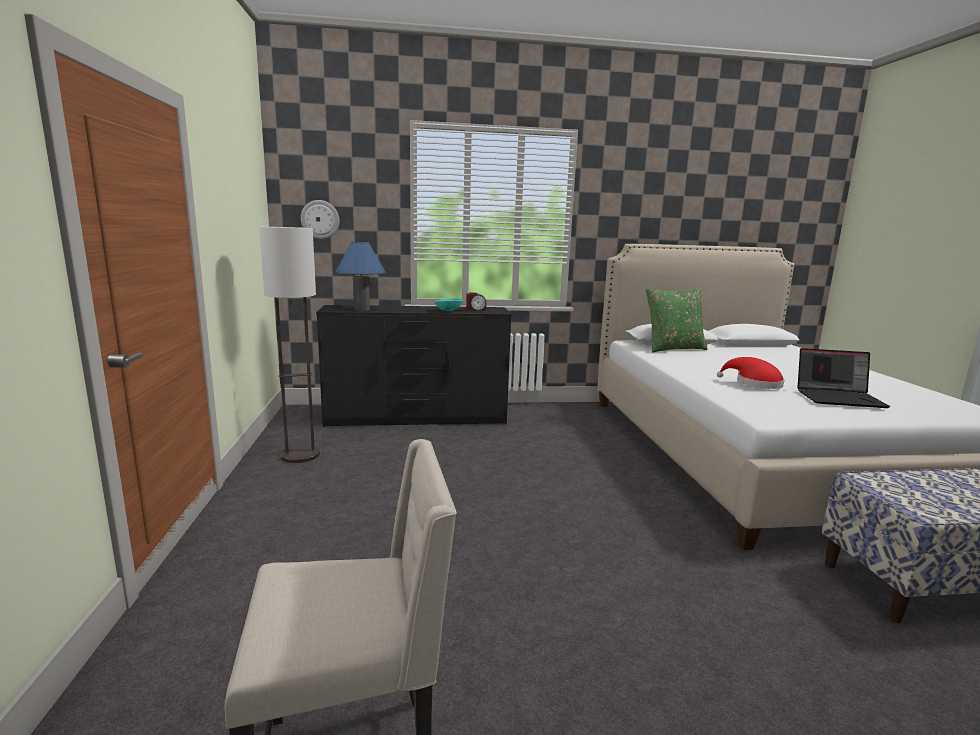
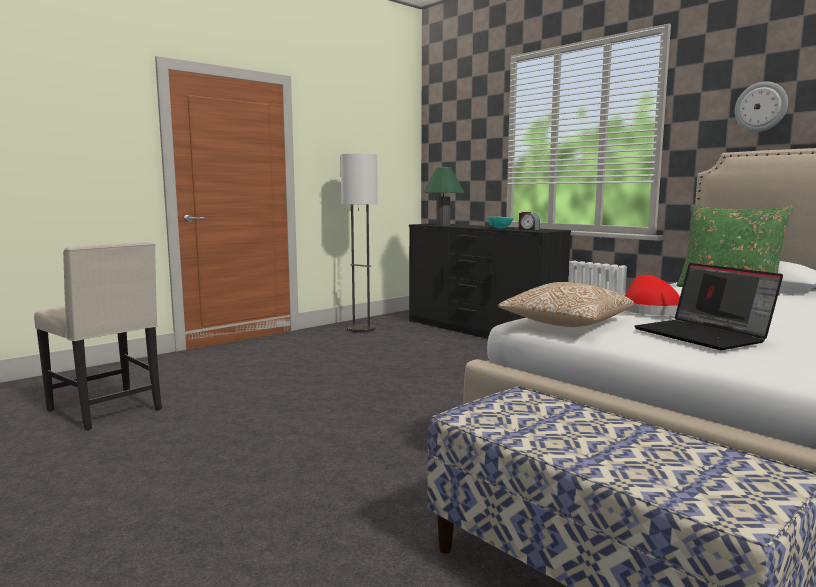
camera: 55 degrees right, 5 degrees down
(320, 219) = (449, 153): wall clock -> wall clock (761, 107)
(362, 309) = (443, 225): blue table lamp -> green table lamp
(783, 411) = (565, 324): none -> pillow

